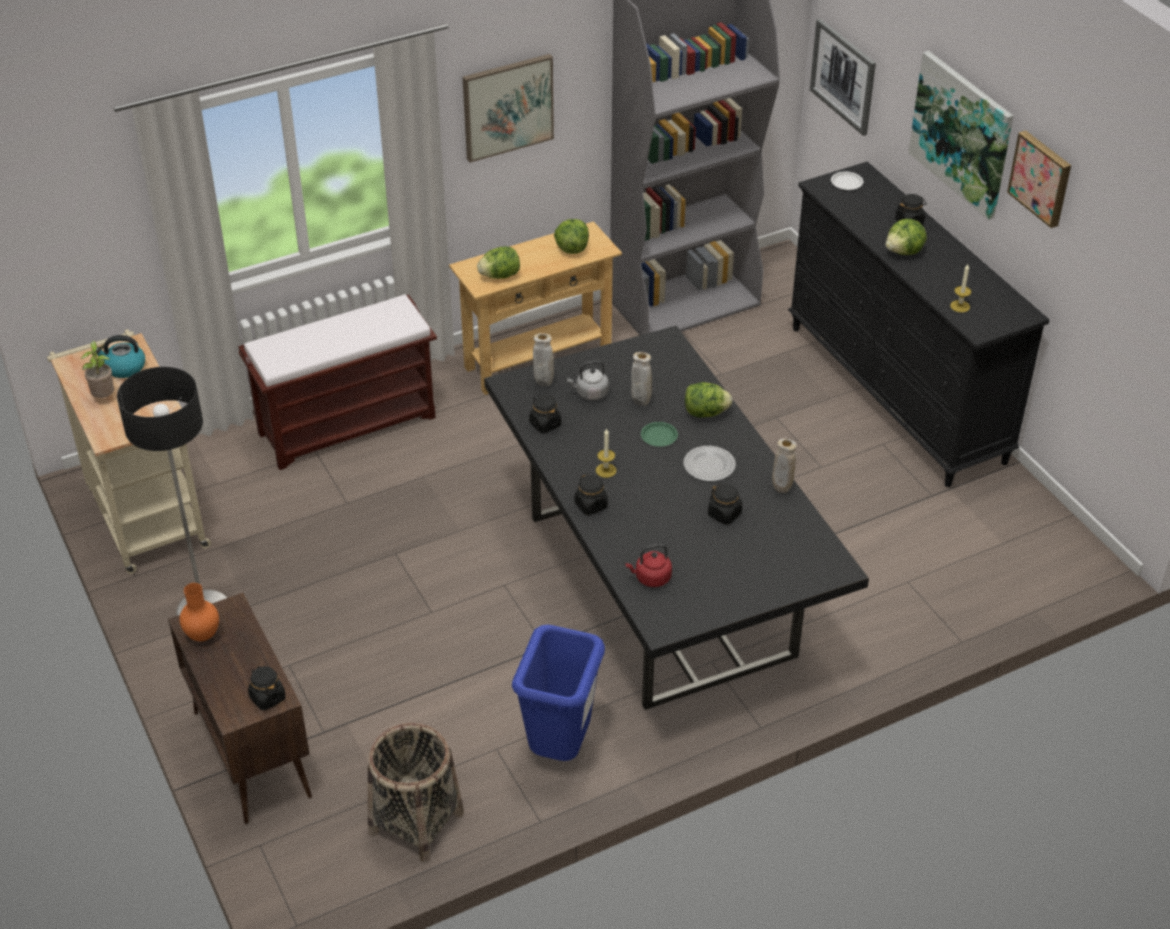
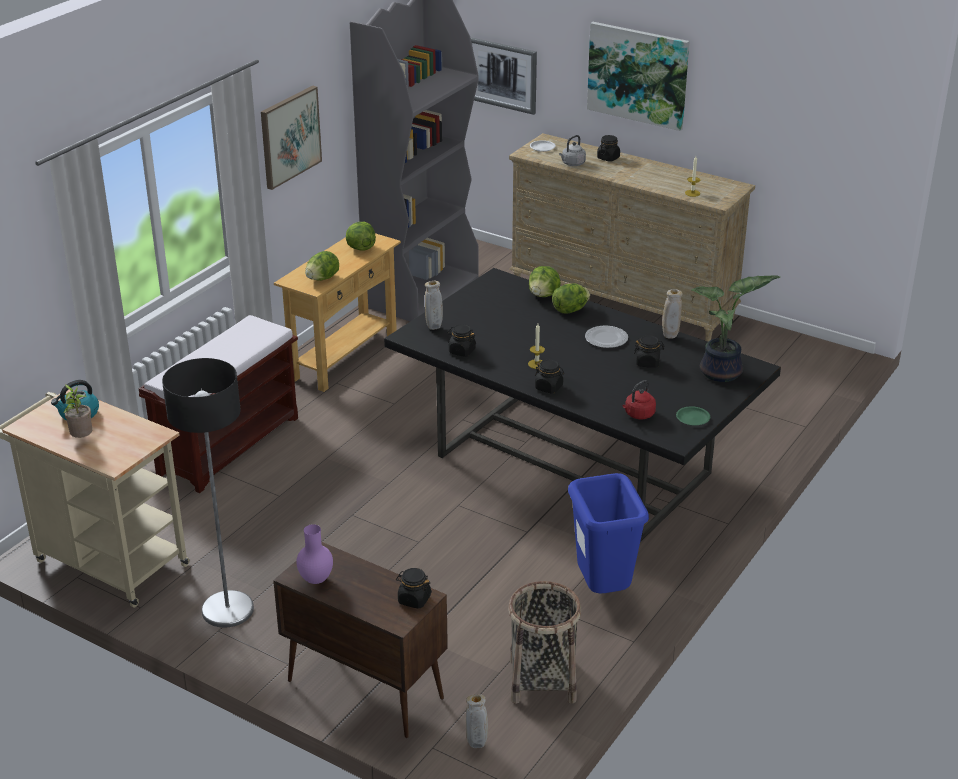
camera: 30 degrees left, 10 degrees down
(202, 635) = (315, 580): orange vase -> purple vase
(590, 393) = (475, 323): grey kettle -> grey kettle (572, 164)
(640, 403) = (518, 318): beige vase -> beige vase (477, 745)
(658, 436) = (552, 333): green plate -> green plate (692, 418)
(793, 562) = (723, 373): none -> potted plant
(896, 394) = (622, 302): black dresser -> beige dresser
(904, 252) = (623, 174): lettuce -> lettuce (544, 295)
(1041, 178) = (725, 79): picture -> none

